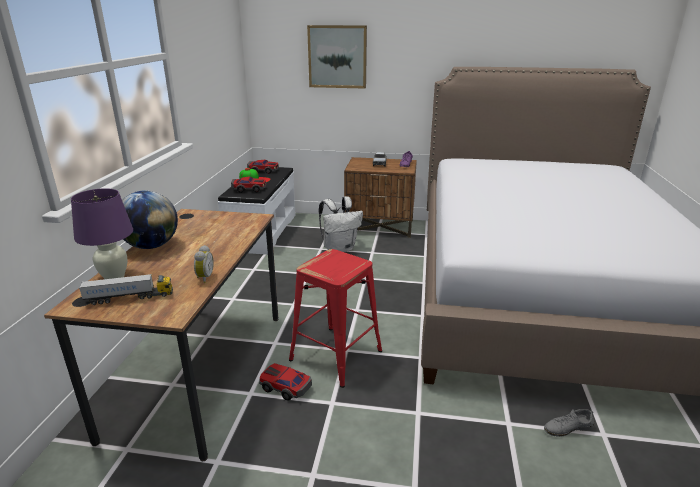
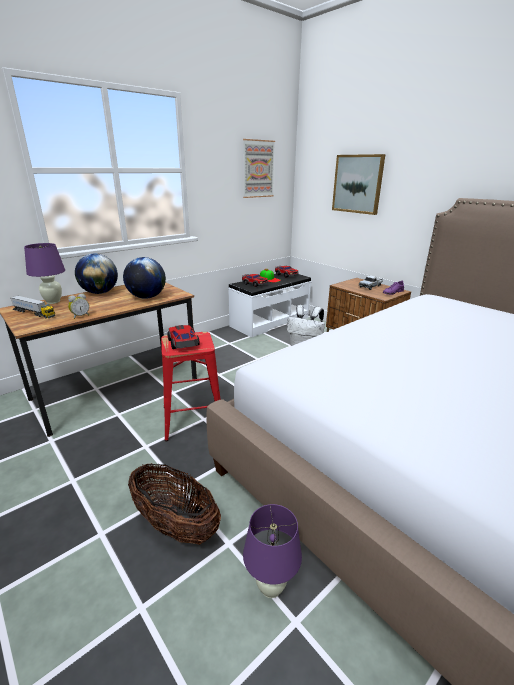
camera: 40 degrees right, 0 degrees up
(220, 45) = (258, 169): none -> picture
(228, 232) = (147, 297): none -> globe
(285, 387) = (138, 421): toy car -> toy car (183, 343)
(457, 439) = (175, 525): none -> basket
(568, 428) = (271, 587): grey shoe -> purple table lamp

